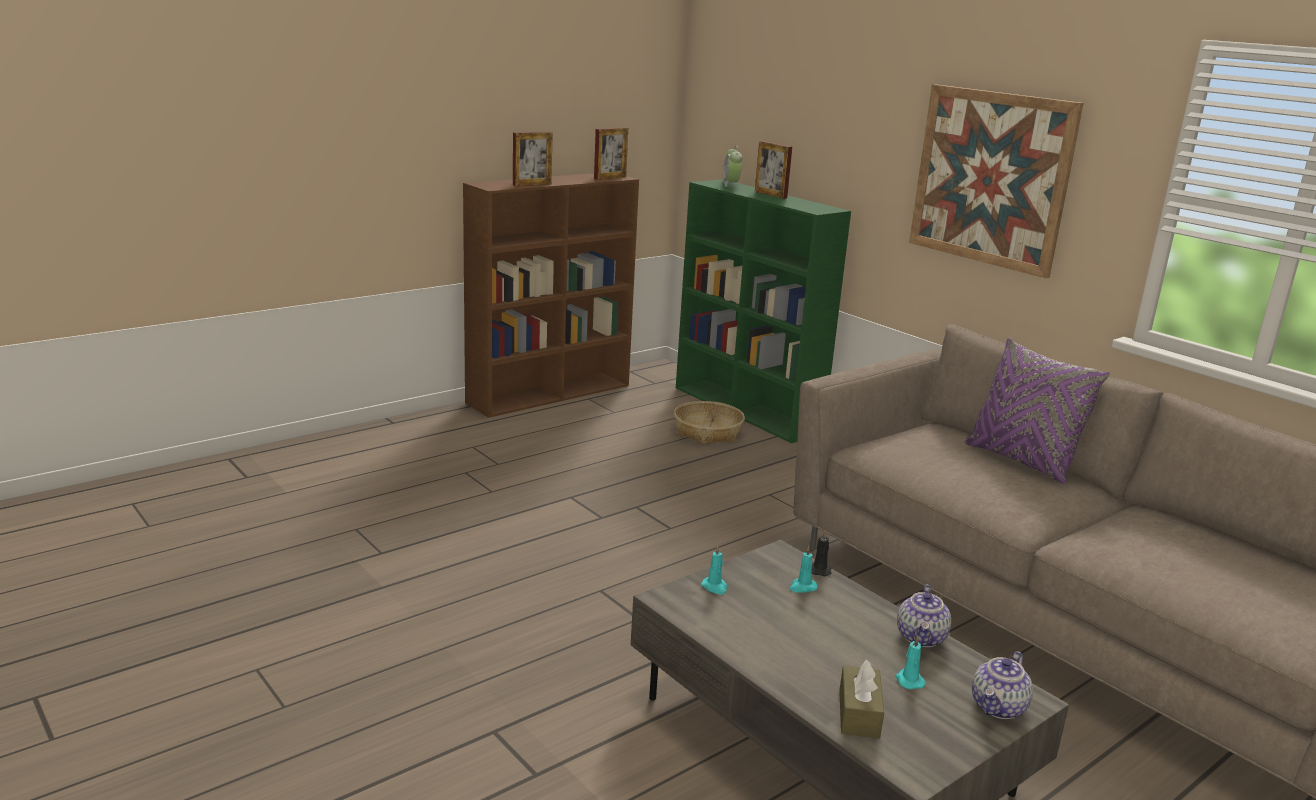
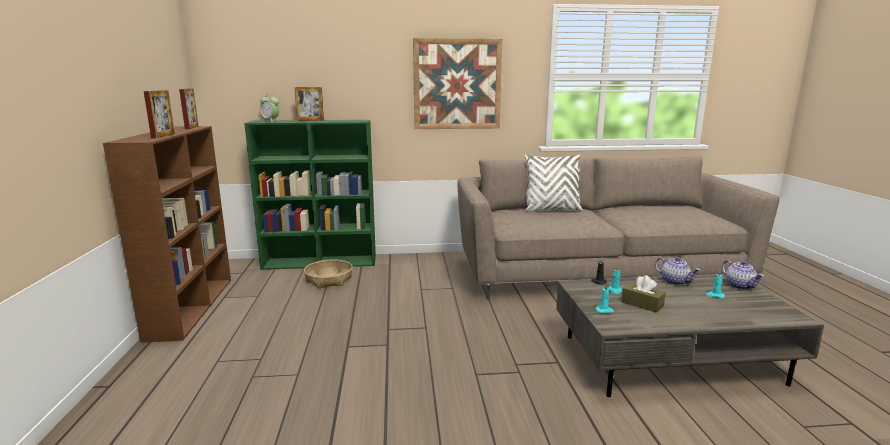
camera: 55 degrees left, 5 degrees down
(859, 714) = (745, 314): brown tissue box -> brown tissue box (642, 304)
(1021, 461) = (551, 210): purple pillow -> white pillow

